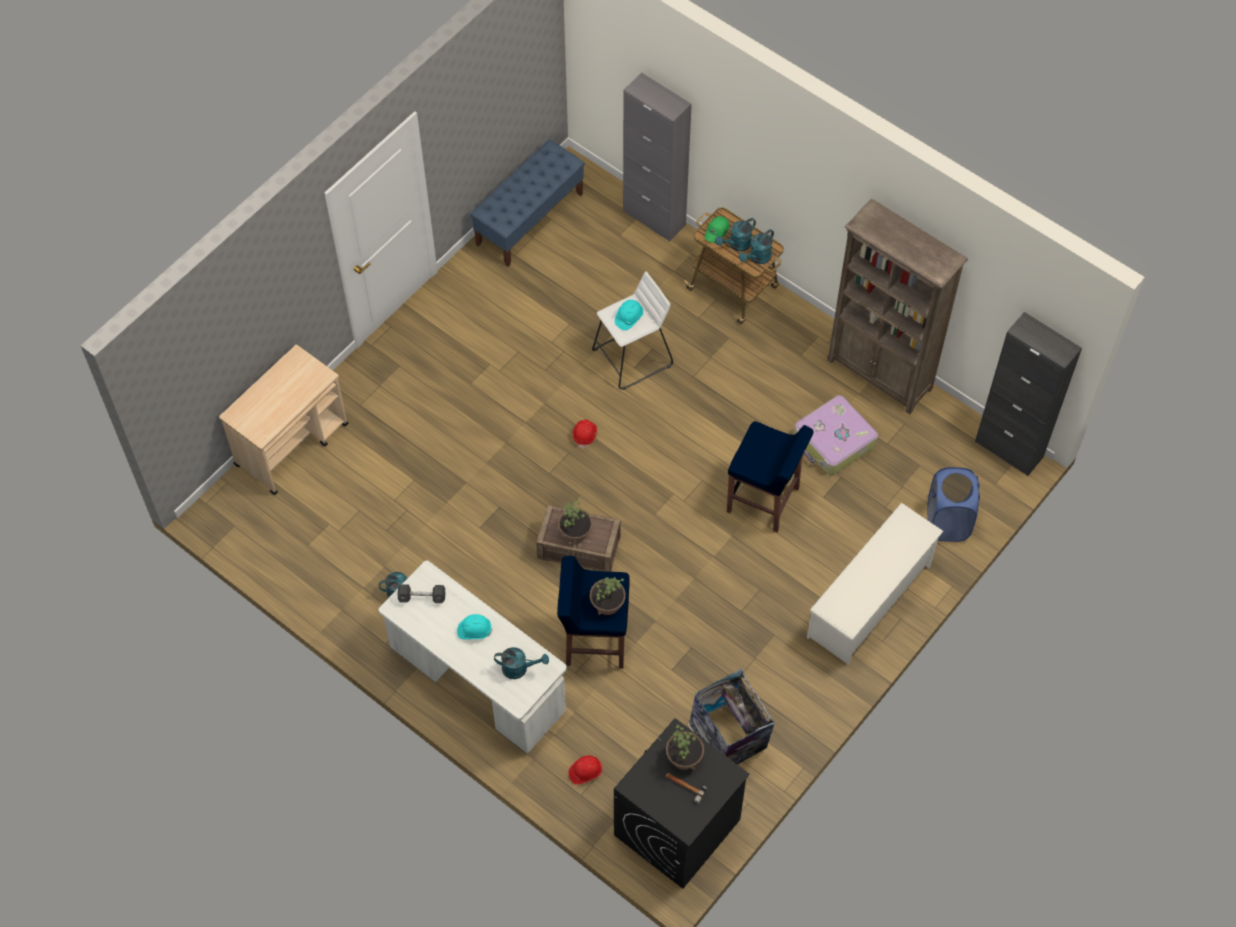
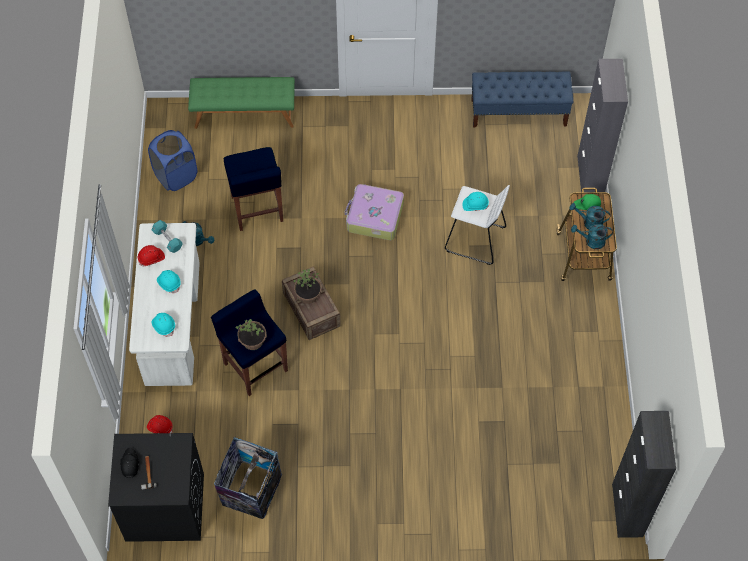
camera: 50 degrees right, 0 degrees up
(292, 444) = (244, 114): beige cart -> green bench
(422, 597) = (167, 240): black dumbbell -> turquoise dumbbell
(519, 668) = (164, 326): turquoise watering can -> turquoise hard hat
(585, 435) = (394, 255): red hard hat -> red hard hat (151, 258)
(660, 796) = (129, 464): none -> black cap
(684, 757) = (169, 458): potted plant -> none
(764, 501) = (443, 389): blue stool -> blue stool (257, 210)
(834, 442) = (526, 398): suitcase -> suitcase (374, 217)
(869, 601) = (427, 505): white shoe rack -> none
(880, 374) = (606, 389): brown bookcase -> none
(947, 522) = (532, 511): blue laundry basket -> blue laundry basket (176, 176)

